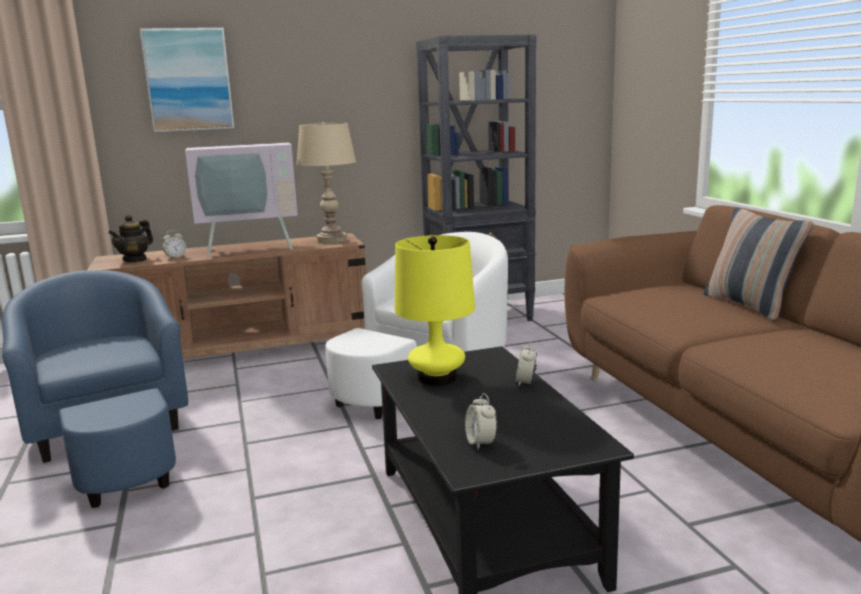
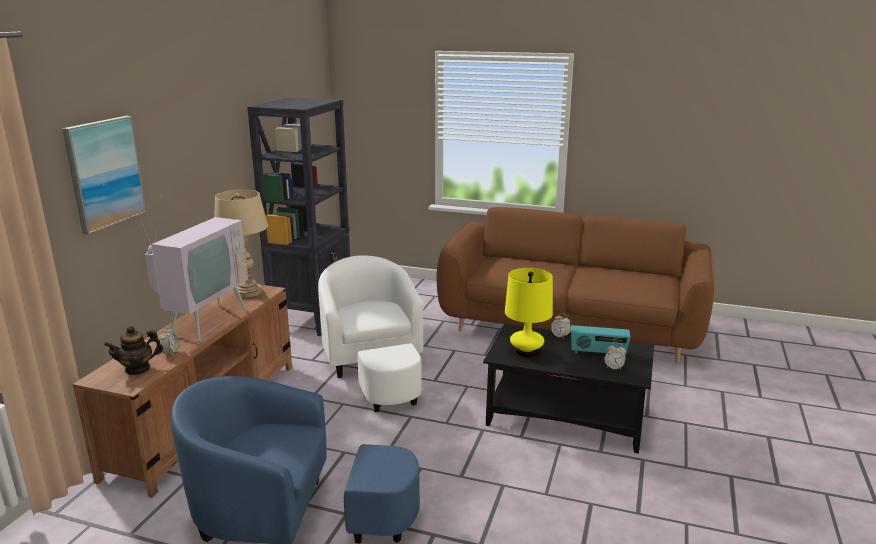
camera: 55 degrees left, 5 degrees up
(135, 259) = (137, 369): teapot -> teapot turned 90 degrees clockwise
(512, 419) = (598, 353): none -> radio
(749, 305) = (544, 261): pillow -> none

